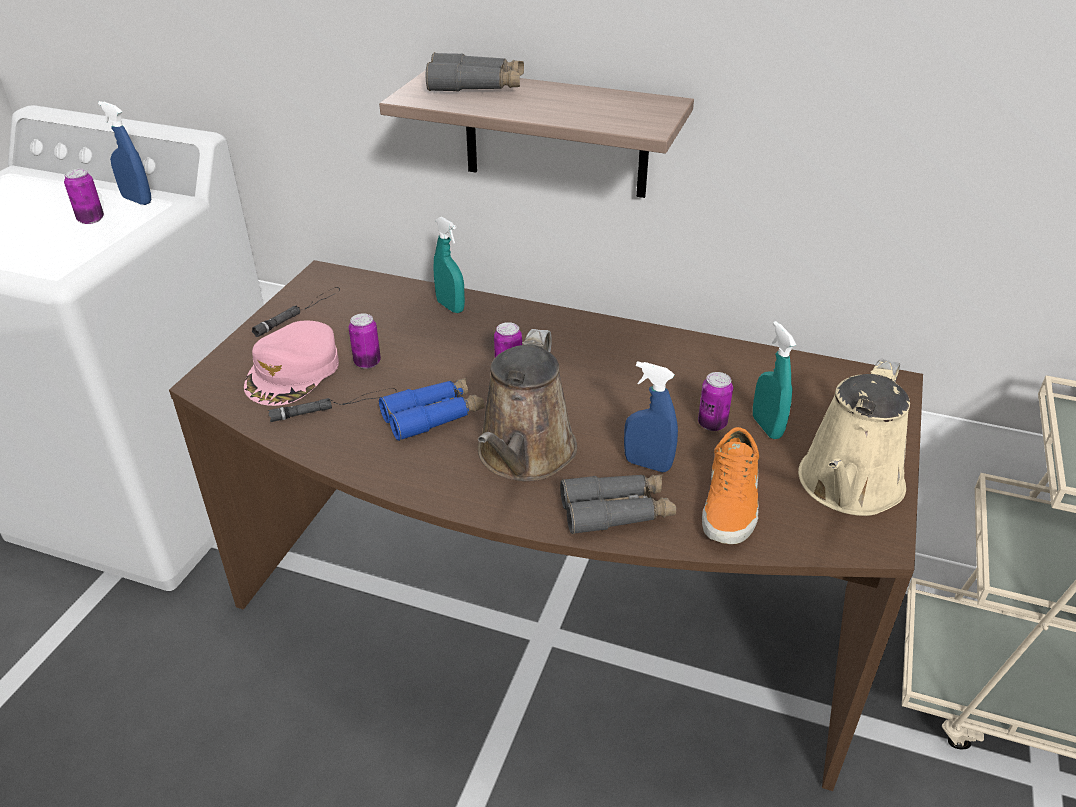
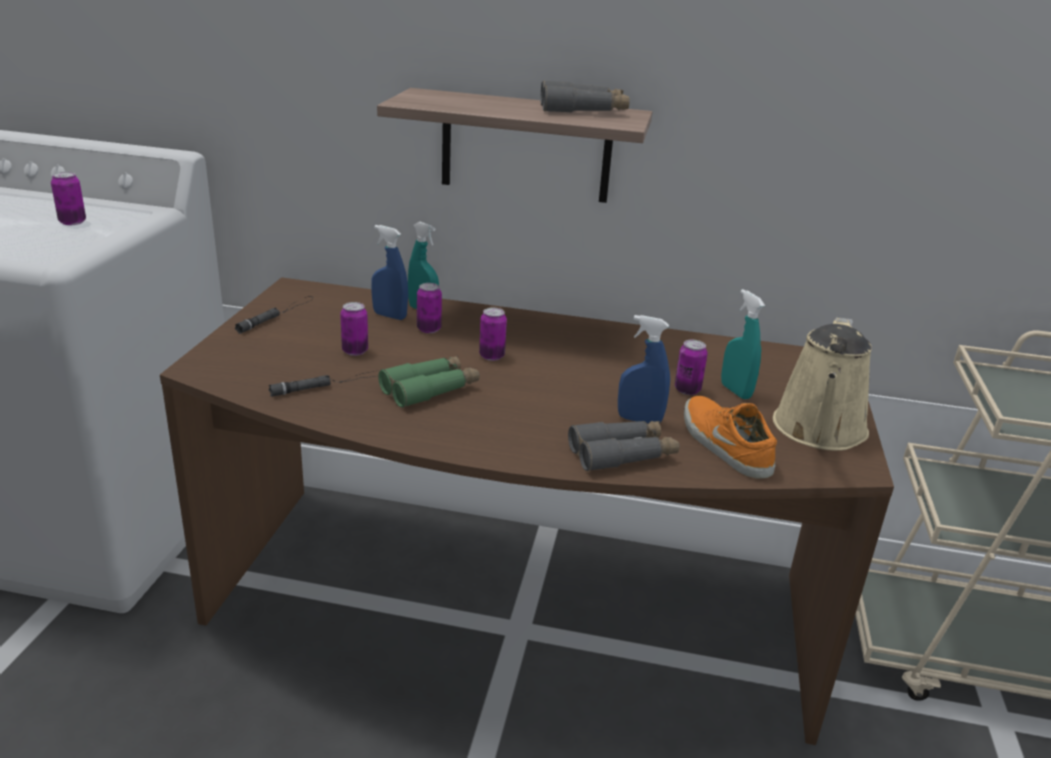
camera: 10 degrees left, 10 degrees down
(137, 200) = (116, 209): blue spray bottle -> blue spray bottle (390, 316)
(294, 372) = (284, 359): pink cap -> none
(433, 416) = (430, 389): blue binoculars -> green binoculars
(450, 333) = (429, 329): none -> can
(476, 86) = (460, 98): grey binoculars -> grey binoculars (583, 110)
(524, 456) = (525, 416): brown watering can -> none
(732, 502) = (723, 444): orange shoe -> orange shoe turned 150 degrees clockwise

